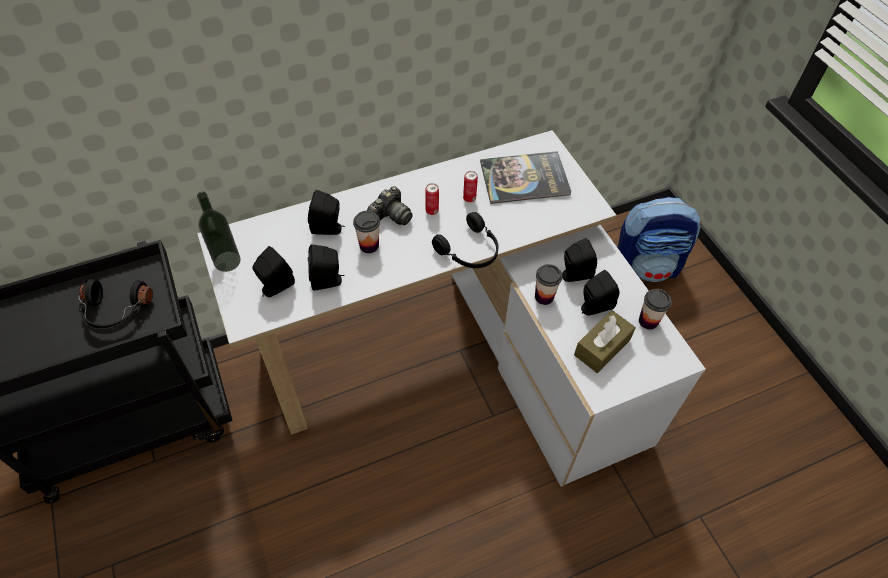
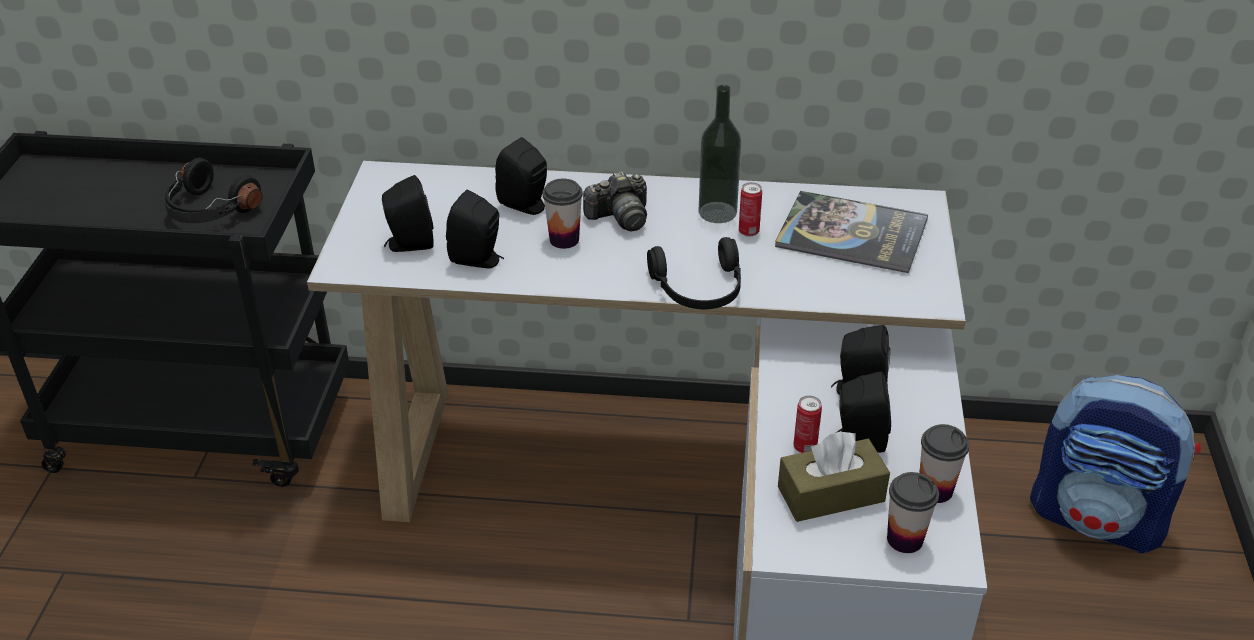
camera: 30 degrees right, 15 degrees down
(227, 261) = (374, 199): bottle -> bottle (717, 212)
(432, 211) = (682, 229): can -> can (805, 447)
(544, 297) = (788, 400): cup -> cup (905, 539)

